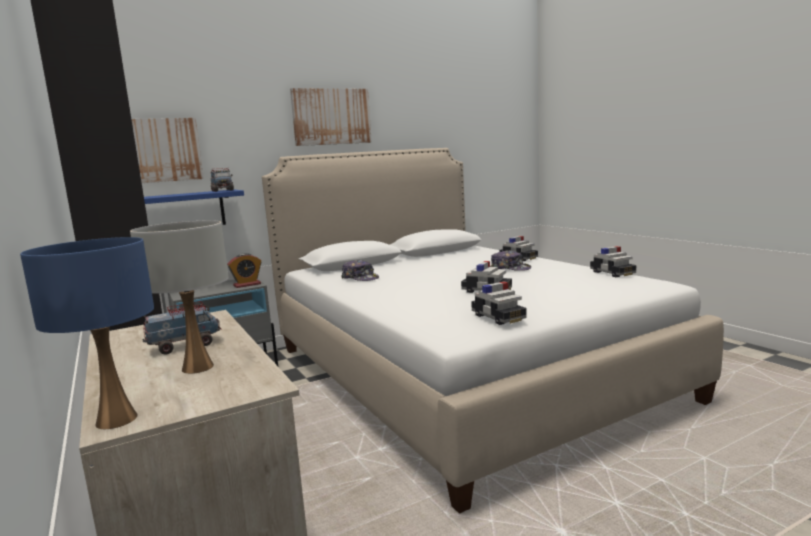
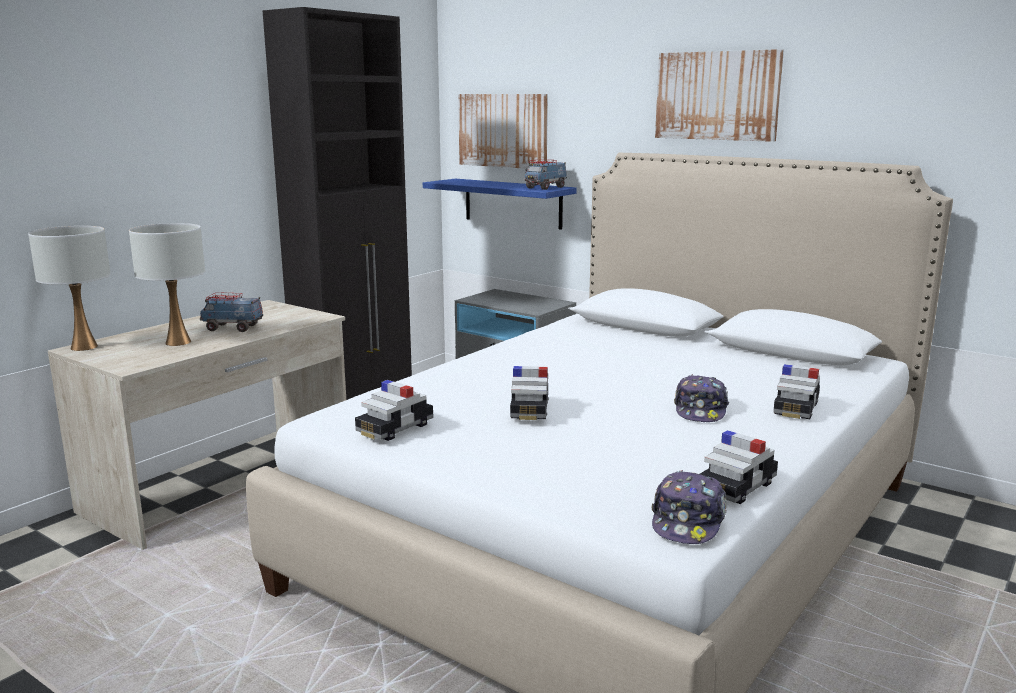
camera: 65 degrees right, 5 degrees up
(117, 419) = (84, 347): blue table lamp -> white table lamp
(185, 346) = (232, 328): toy truck -> toy truck turned 150 degrees clockwise
(247, 285) = (533, 308): alarm clock -> none
(360, 278) = (568, 342): cap -> cap (688, 521)

